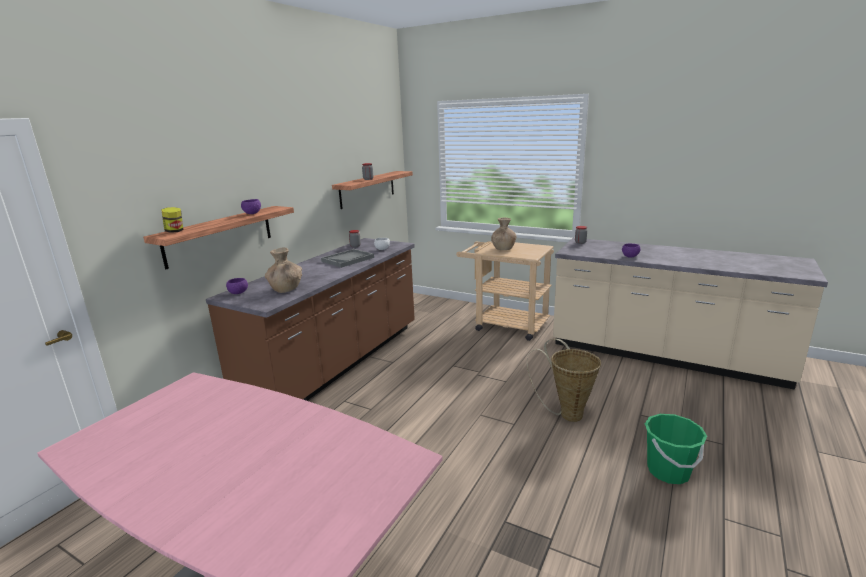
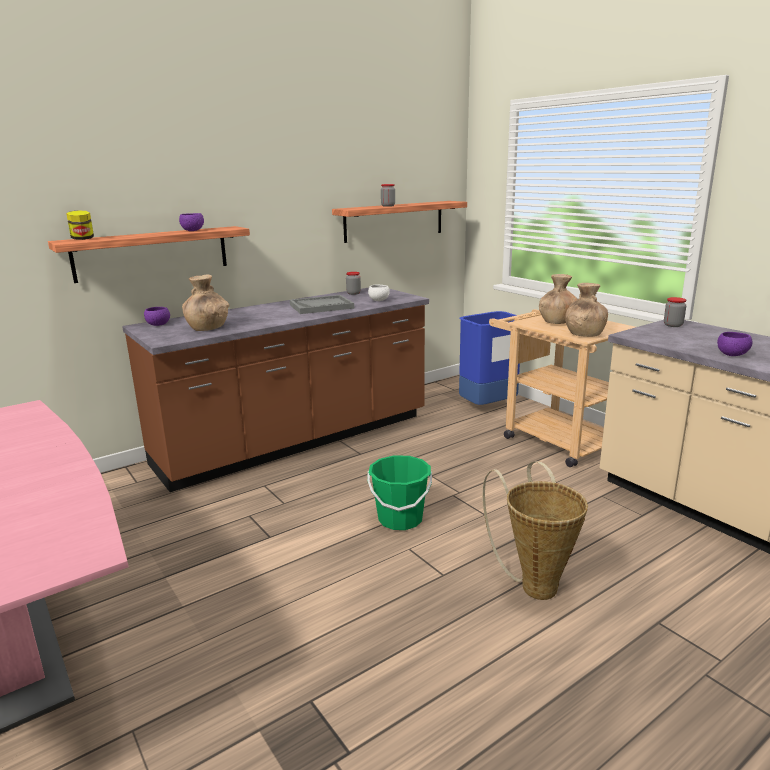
camera: 25 degrees right, 0 degrees up
(448, 312) = (488, 406): none -> blue trash can
(528, 255) = (584, 334): none -> brown vase
(668, 471) = (628, 728): green bucket -> green bucket (400, 519)

